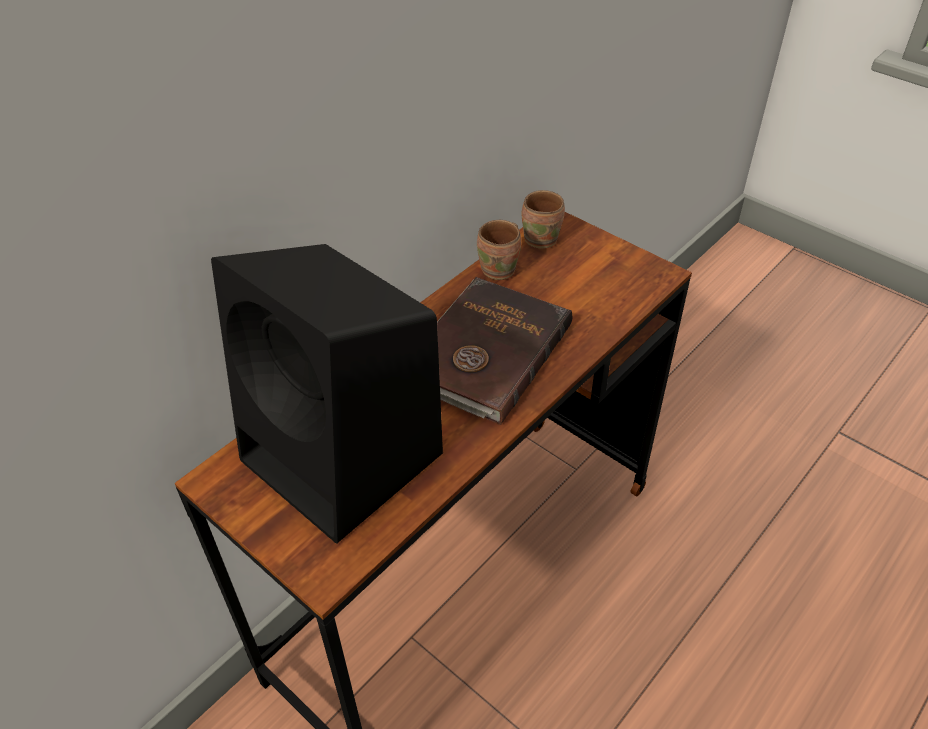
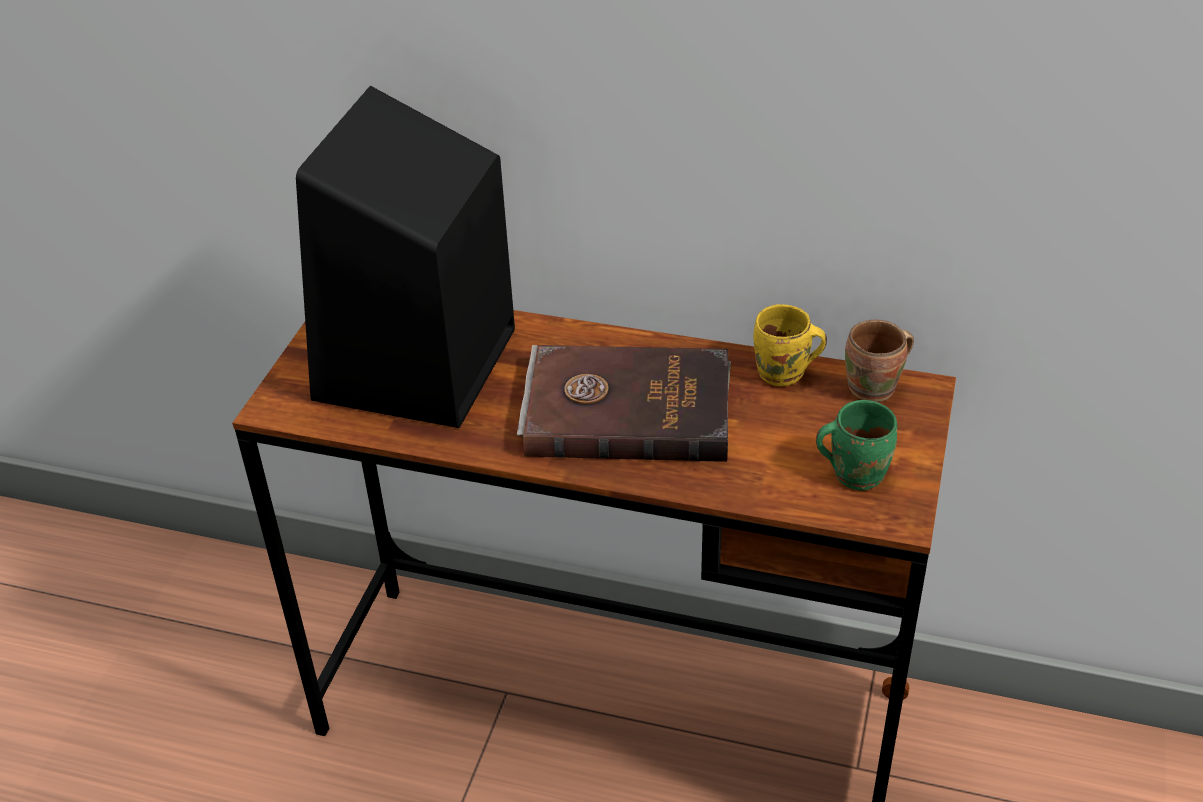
camera: 65 degrees right, 5 degrees down
(501, 269) = (783, 375): brown mug -> yellow mug
(612, 275) = (855, 472): none -> green mug

